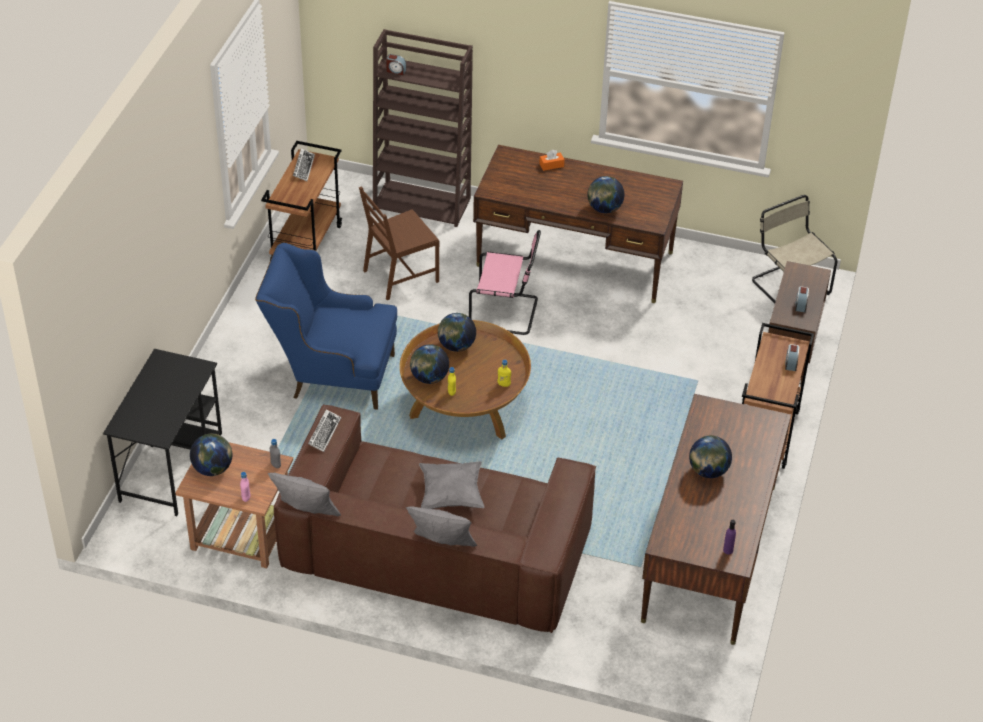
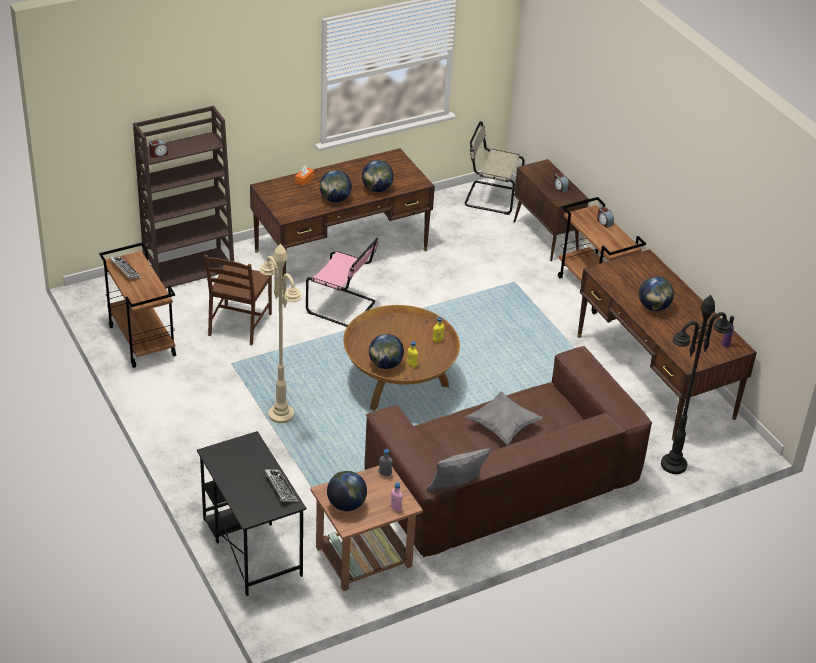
camera: 45 degrees left, 5 degrees down
(324, 433) = (394, 431): keyboard -> keyboard (280, 488)
(332, 374) = (280, 415): blue armchair -> beige floor lamp
(442, 547) = (567, 451): grey pillow -> none
(456, 346) = (374, 335): globe -> globe (335, 199)
(506, 313) = (343, 308): pink chair -> pink chair turned 60 degrees clockwise
(609, 643) = (673, 465): none -> black floor lamp

